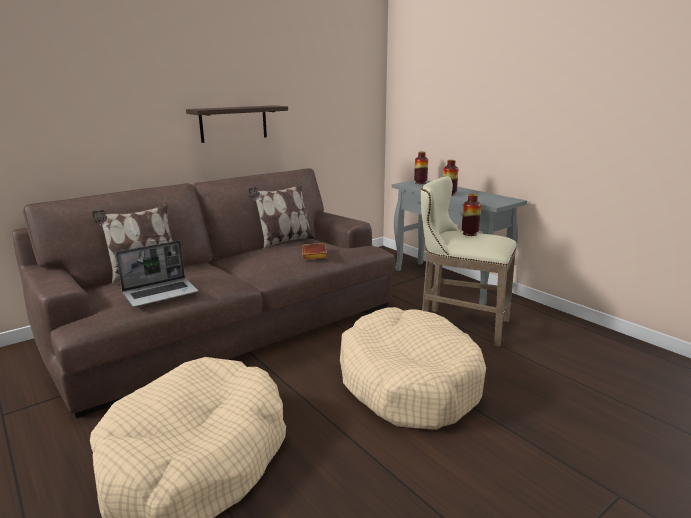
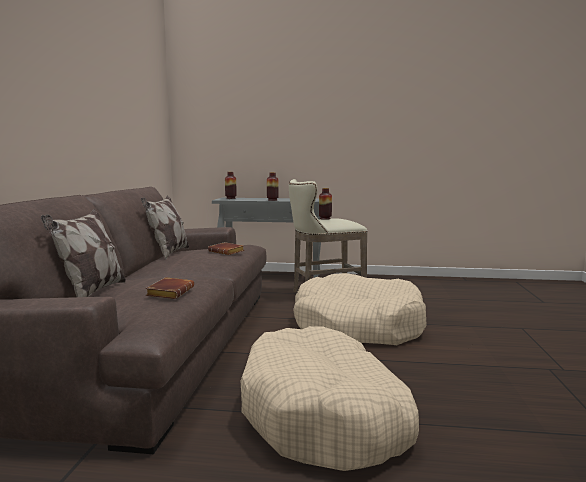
camera: 45 degrees left, 10 degrees down
(161, 293) = (170, 292): laptop -> brown book
(233, 123) = (86, 138): shelf -> none

